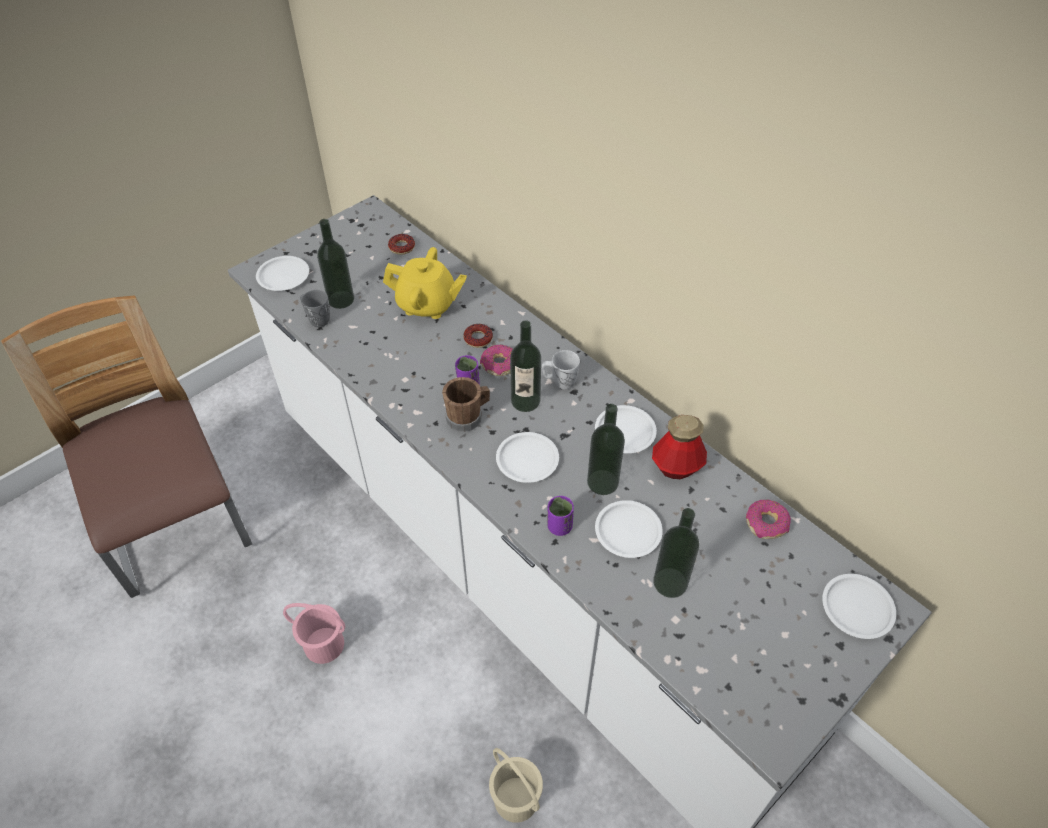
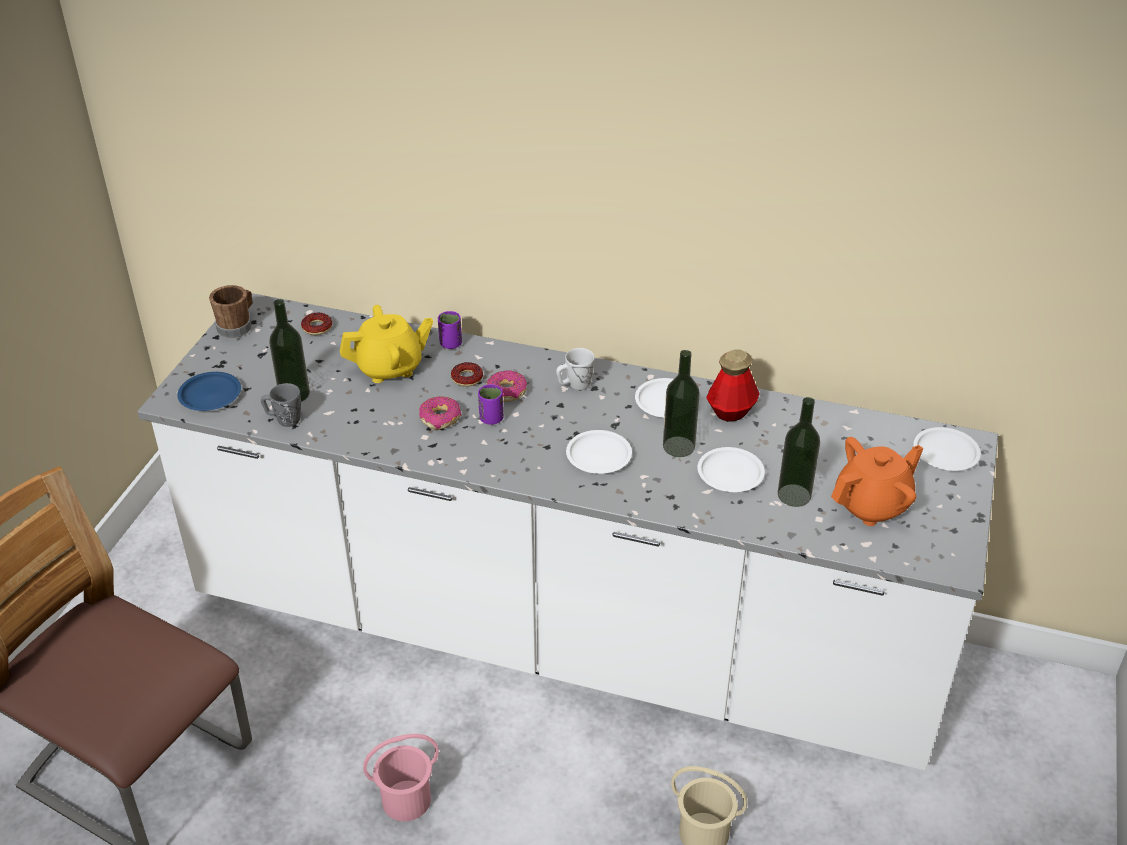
camera: 30 degrees left, 10 degrees down
(283, 277) = (209, 396): white plate -> blue plate
(468, 416) = (514, 443): brown mug -> brown mug (237, 326)
(525, 401) = (556, 411): bottle -> none
(559, 526) = (670, 493): purple cup -> purple cup (450, 344)
(738, 630) = (872, 505): none -> orange teapot
(766, 524) = (834, 423): donut -> donut (440, 418)

